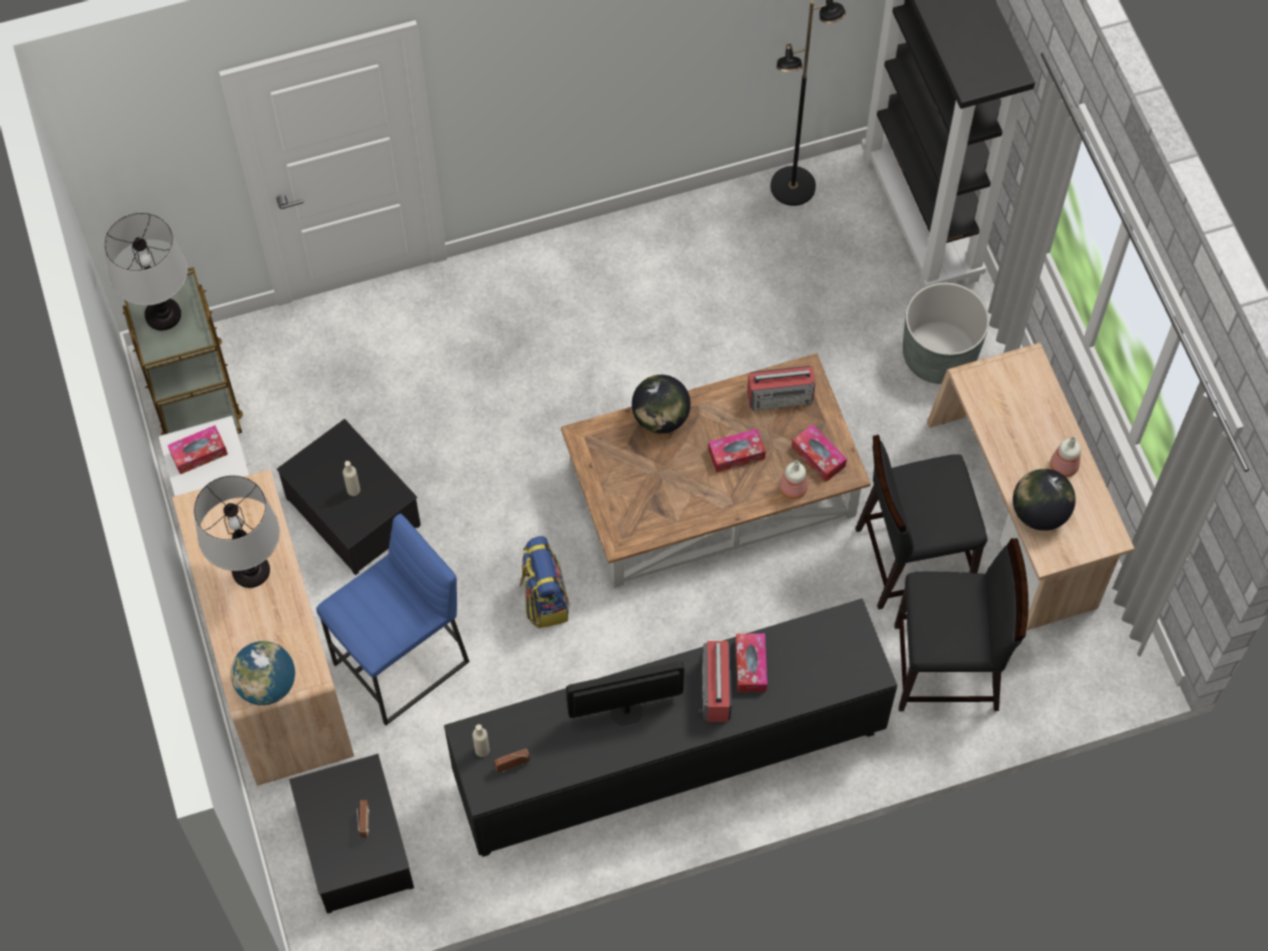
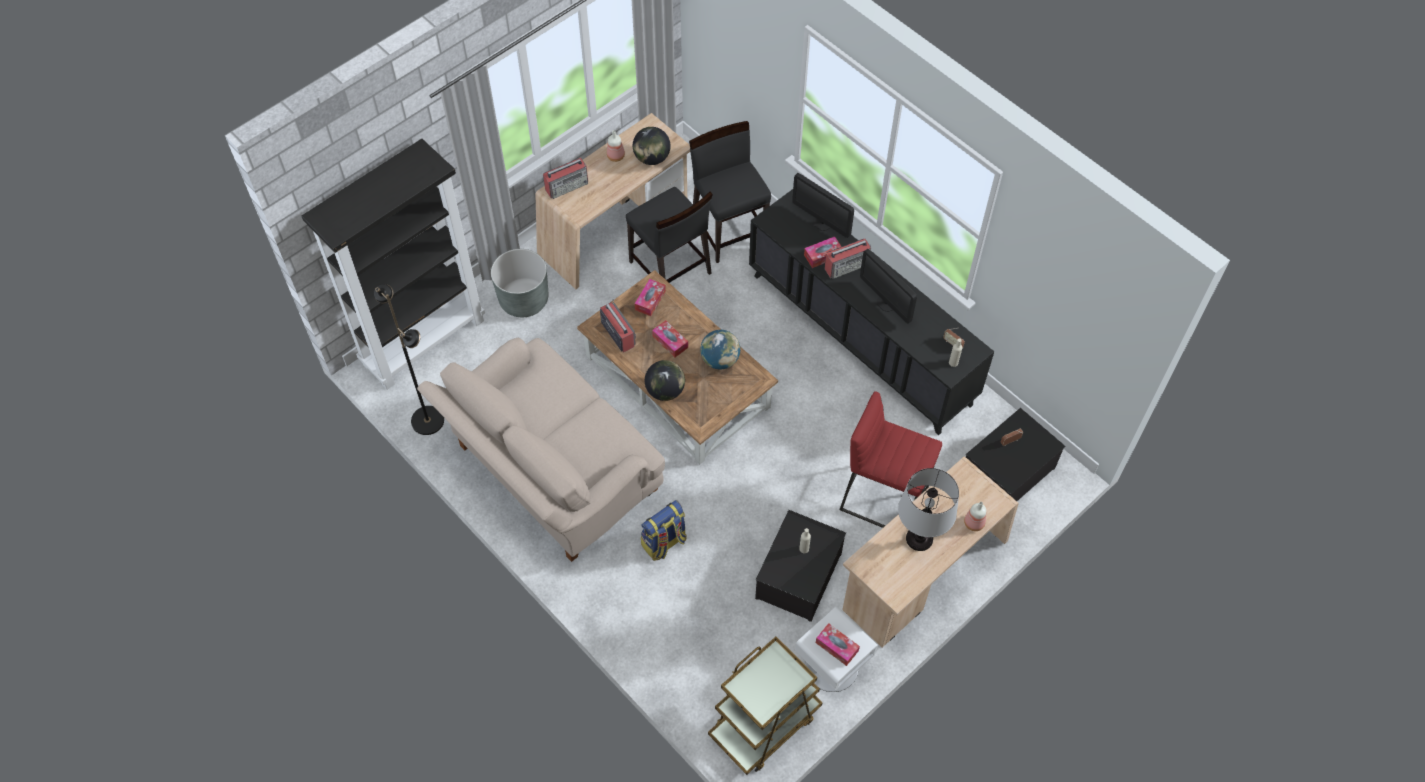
camera: 115 degrees left, 5 degrees down
(163, 314) = (766, 690): table lamp -> none
(267, 685) = (986, 492): globe -> globe (720, 360)
(402, 664) = (884, 499): blue stool -> red stool
(544, 599) = (798, 441): backpack -> backpack (664, 543)
(646, 294) = (551, 473): none -> beige sofa
(792, 488) = (678, 306): bottle -> bottle (974, 524)
(812, 693) = (822, 223): none -> monitor
(1032, 384) = (567, 186): none -> radio

